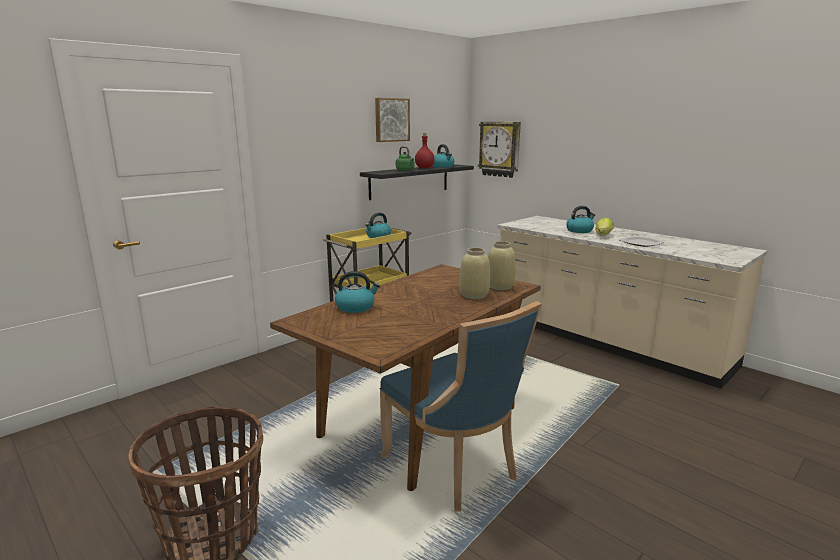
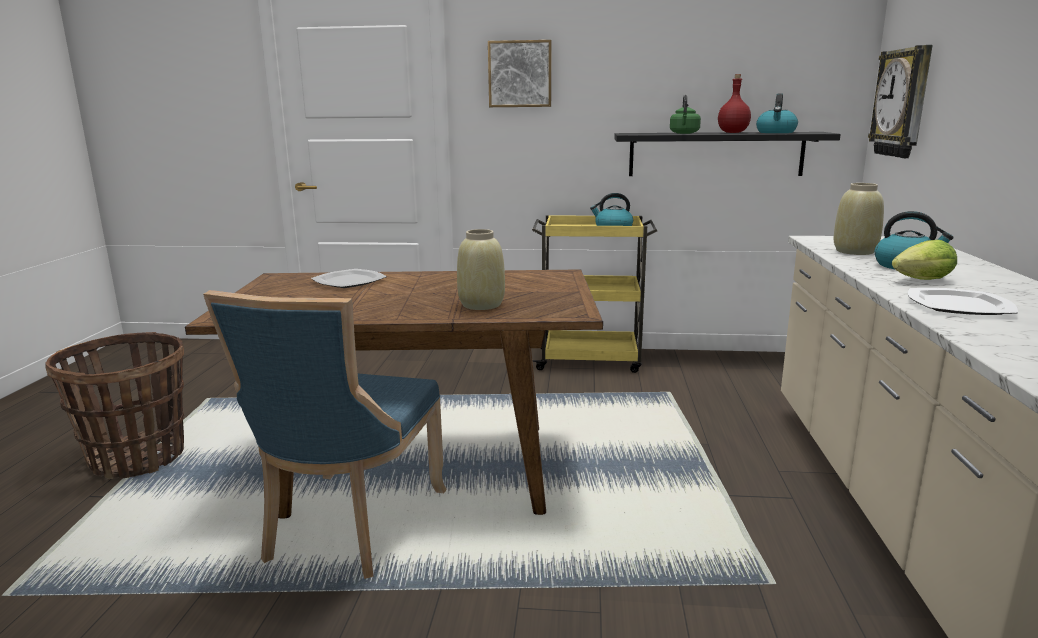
camera: 50 degrees right, 0 degrees up
(356, 307) = (349, 281): kettle -> plate
(391, 120) = (683, 54): picture -> picture (520, 74)
(500, 286) = (546, 306): beige vase -> beige vase (855, 251)

